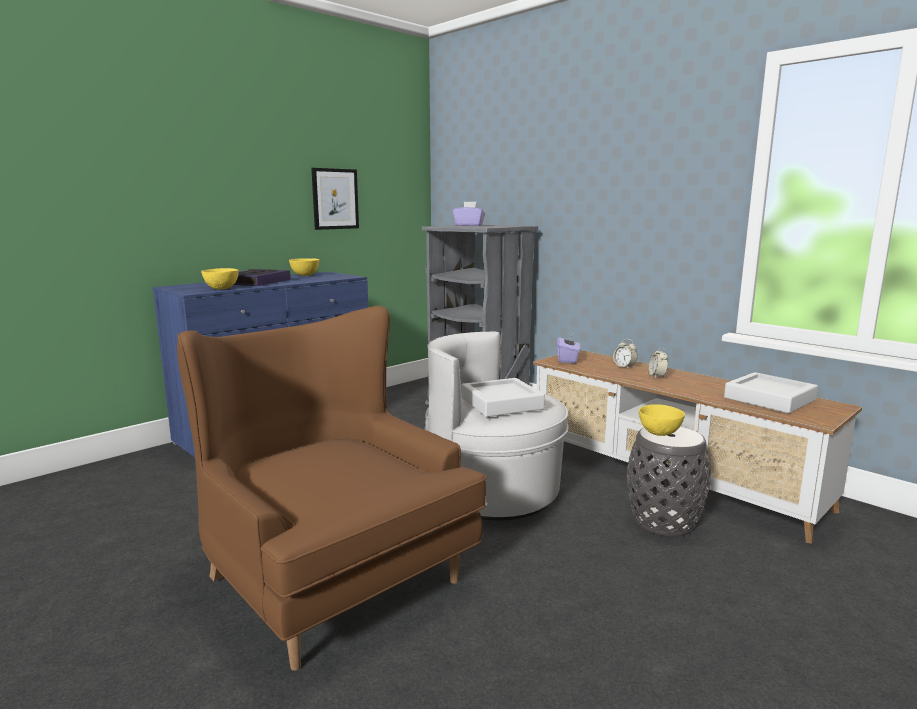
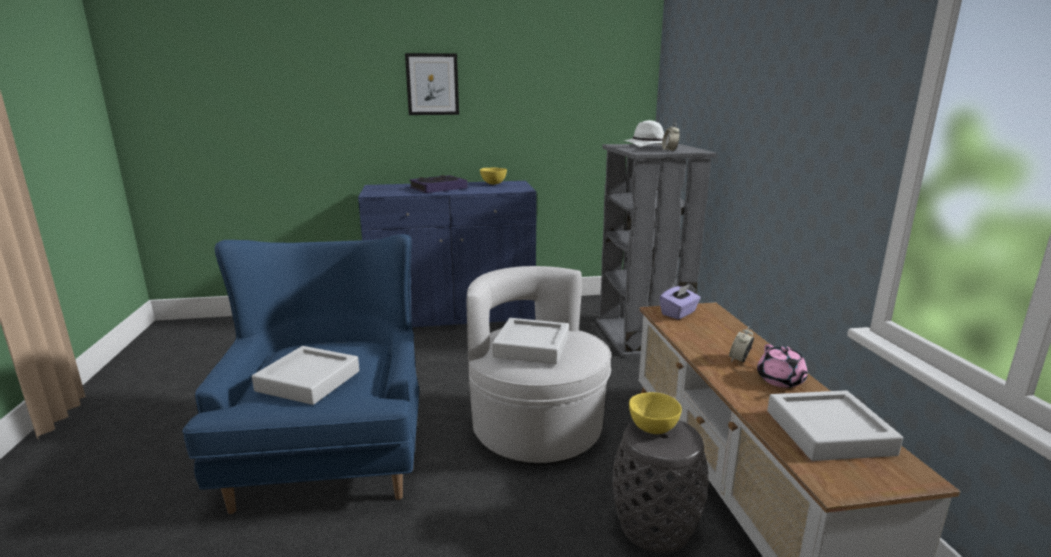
camera: 35 degrees right, 5 degrees up
(222, 289) = (397, 193): yellow bowl -> none
(330, 575) = (333, 452): brown armchair -> blue armchair
(335, 199) = (538, 112): picture -> picture (432, 84)
(348, 478) = (308, 381): none -> grey tray
(469, 225) = (647, 146): purple tissue box -> white hat
(624, 367) = (725, 337): alarm clock -> alarm clock (669, 150)
(699, 381) = (780, 380): none -> pink teapot

